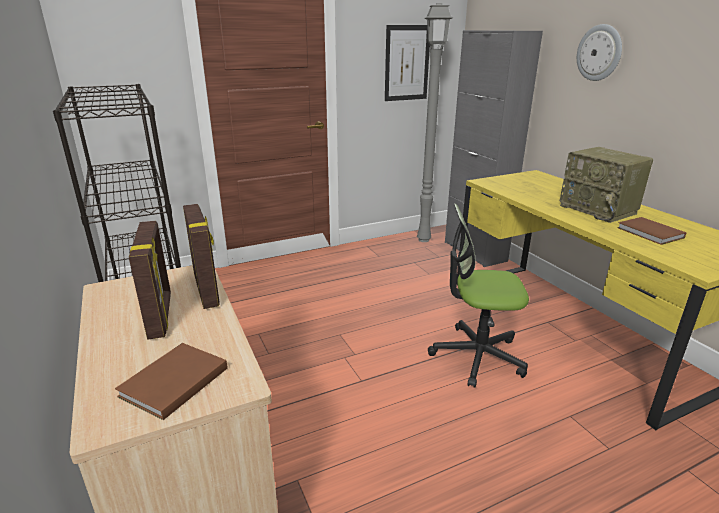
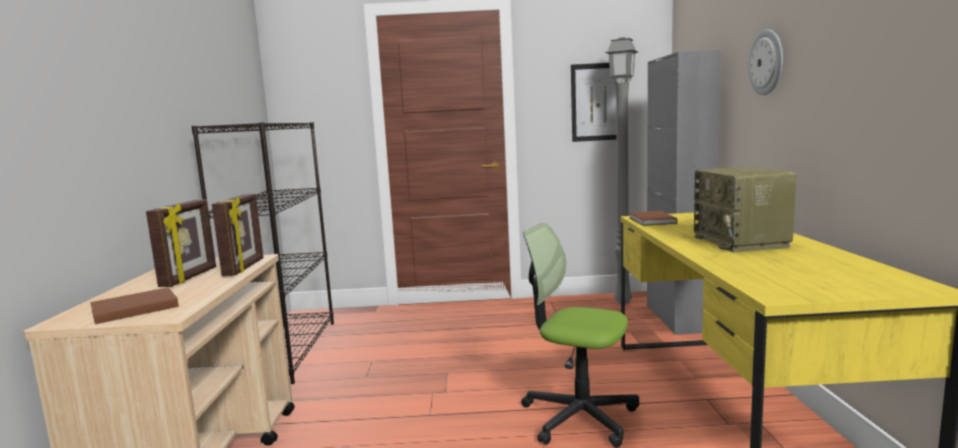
camera: 25 degrees right, 15 degrees down
(650, 233) = (772, 263): brown book -> brown book (651, 221)

